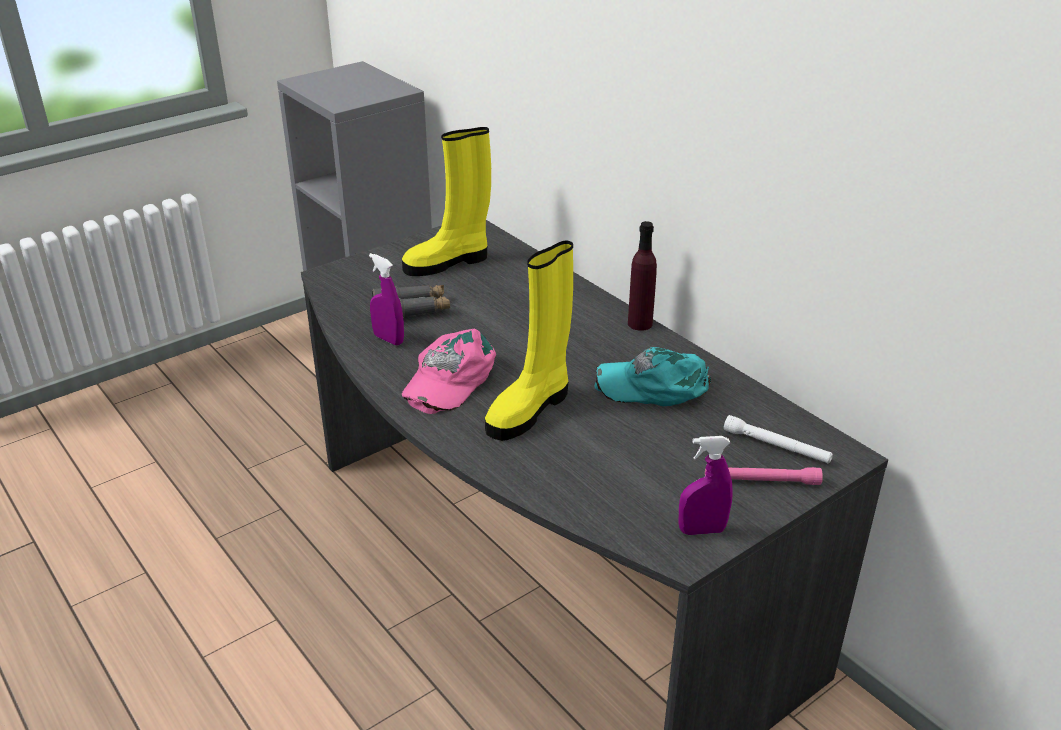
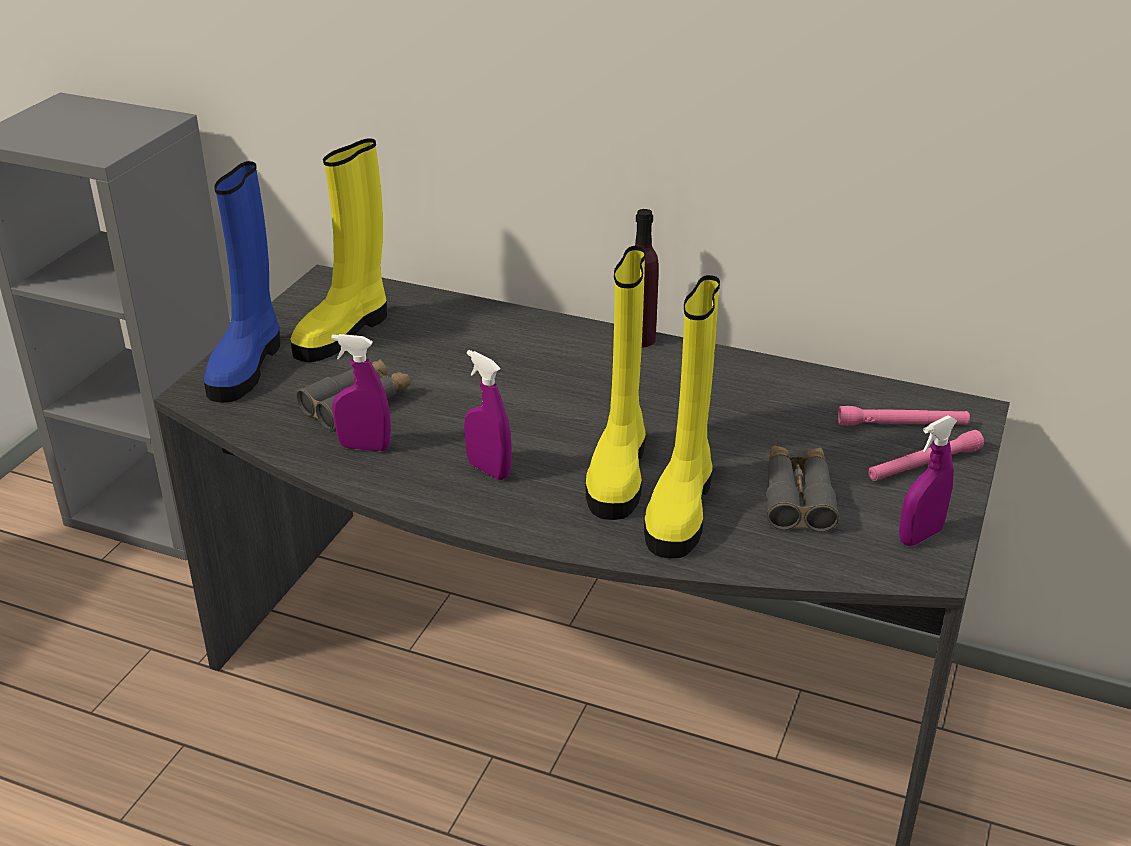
camera: 30 degrees left, 0 degrees up
(370, 267) = (247, 366): none -> blue boot
(448, 379) = (488, 470): pink cap -> purple spray bottle
(547, 448) = (681, 509): none -> yellow boot
(638, 470) = (798, 497): none -> grey binoculars
(654, 385) = (723, 402): turquoise cap -> none
(776, 446) = (902, 424): white flashlight -> pink flashlight

